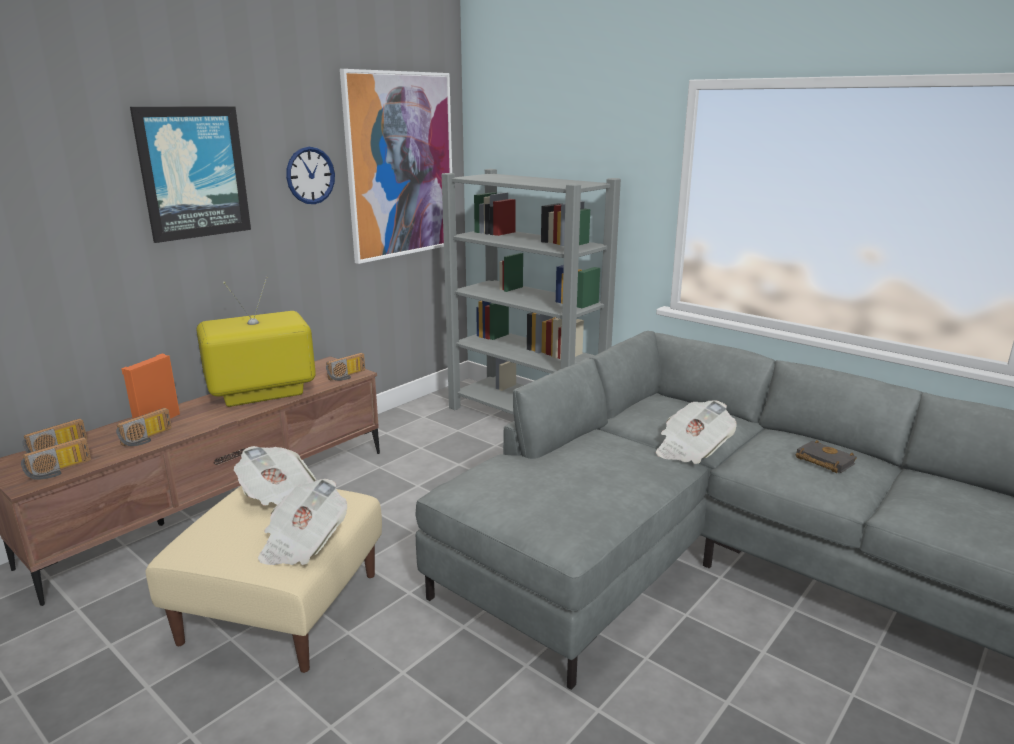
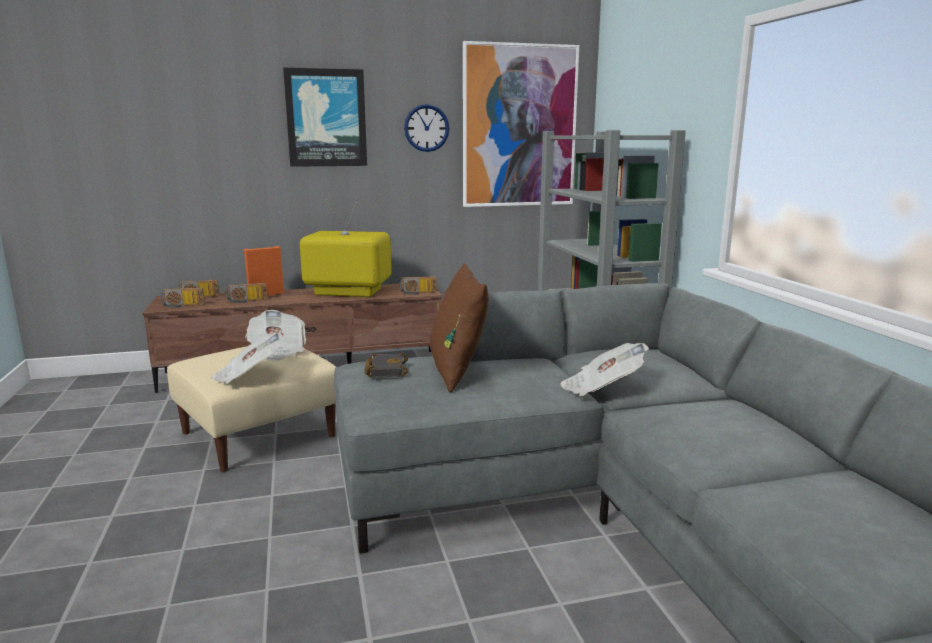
camera: 35 degrees right, 5 degrees down
(566, 470) = (457, 372): none -> brown pillow
(822, 461) = (728, 429): black book -> black book (385, 369)

